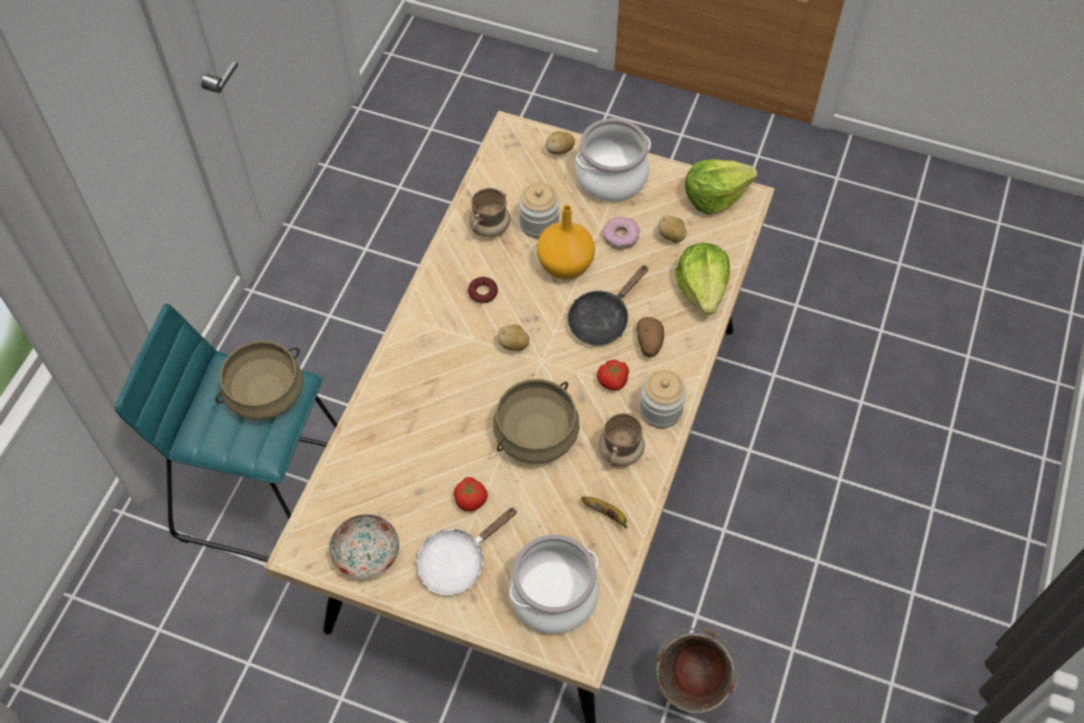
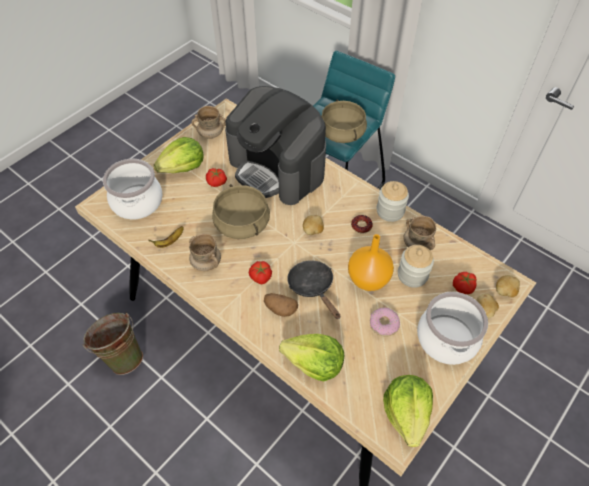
camera: 110 degrees right, 5 degrees down
(367, 552) = (210, 134): plate -> beige mug
(412, 425) = (277, 168): none -> coffee machine
(457, 561) = (183, 167): white frying pan -> lettuce
(535, 173) = (463, 287): none -> tomato
(660, 410) = (224, 296): jar -> jar (390, 211)
(671, 236) = (373, 361): potato -> potato (504, 292)

